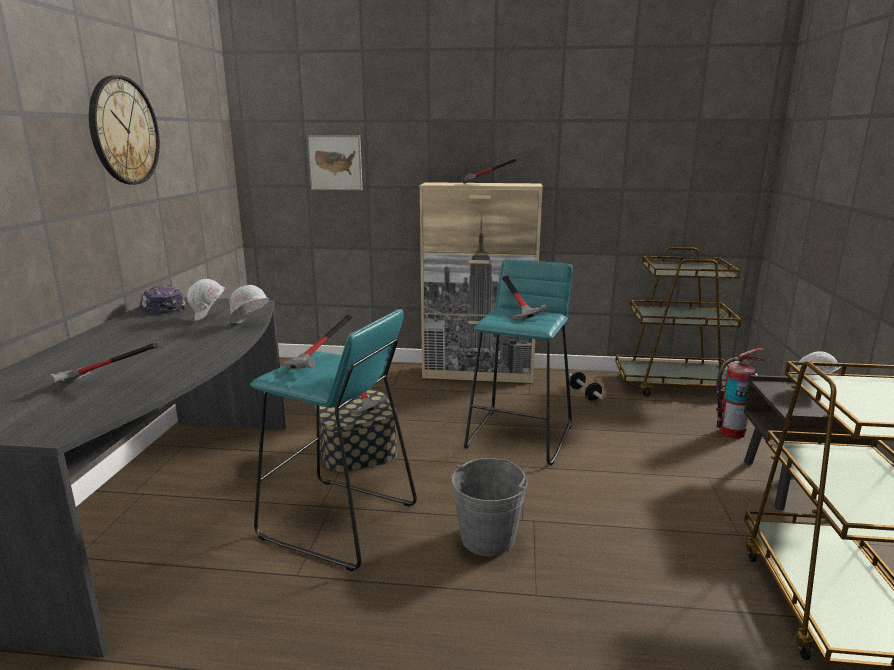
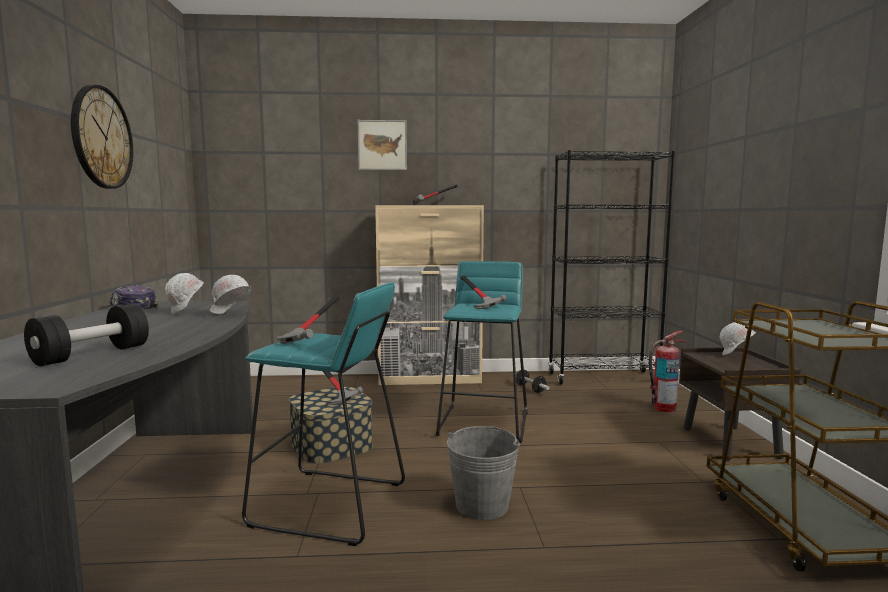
camera: 10 degrees left, 10 degrees down
(102, 385) = (92, 355): hammer -> black dumbbell
(335, 162) = (293, 189): picture -> picture (382, 145)
(674, 385) = (603, 378): brown cart -> black bookcase

